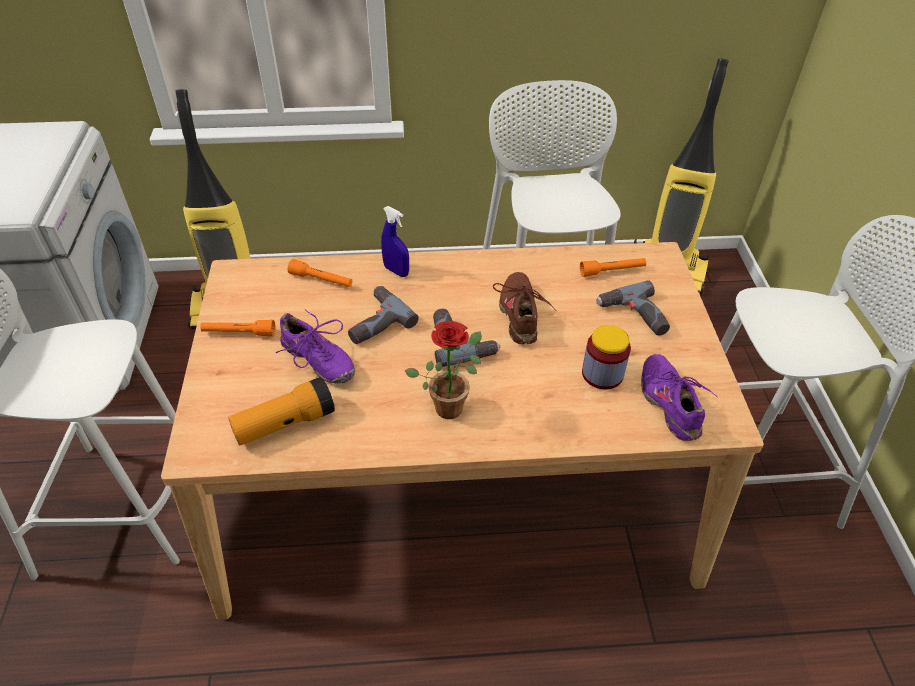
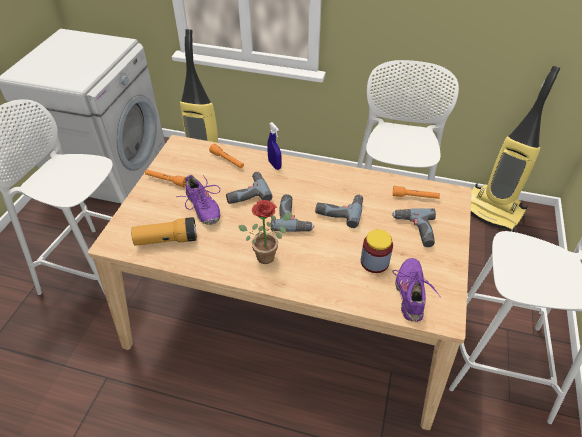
camera: 20 degrees right, 0 degrees up
(520, 314) = (339, 210): brown shoe -> power drill

